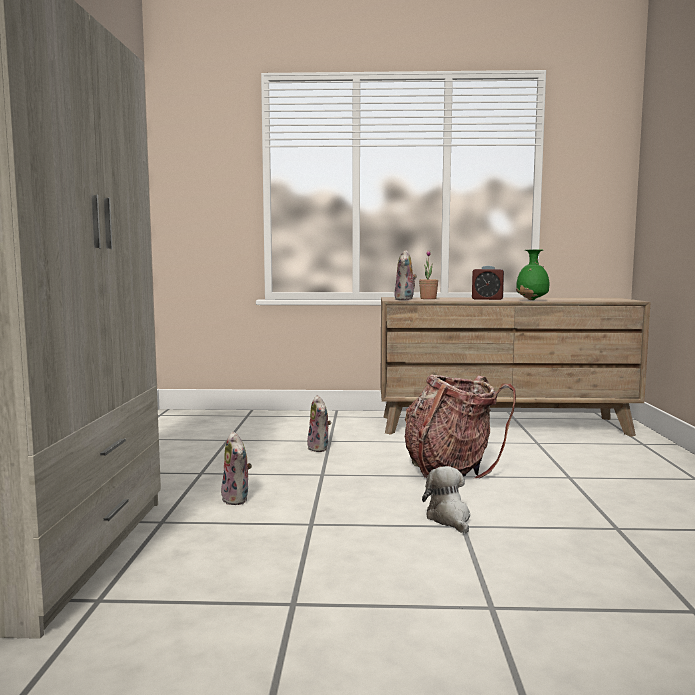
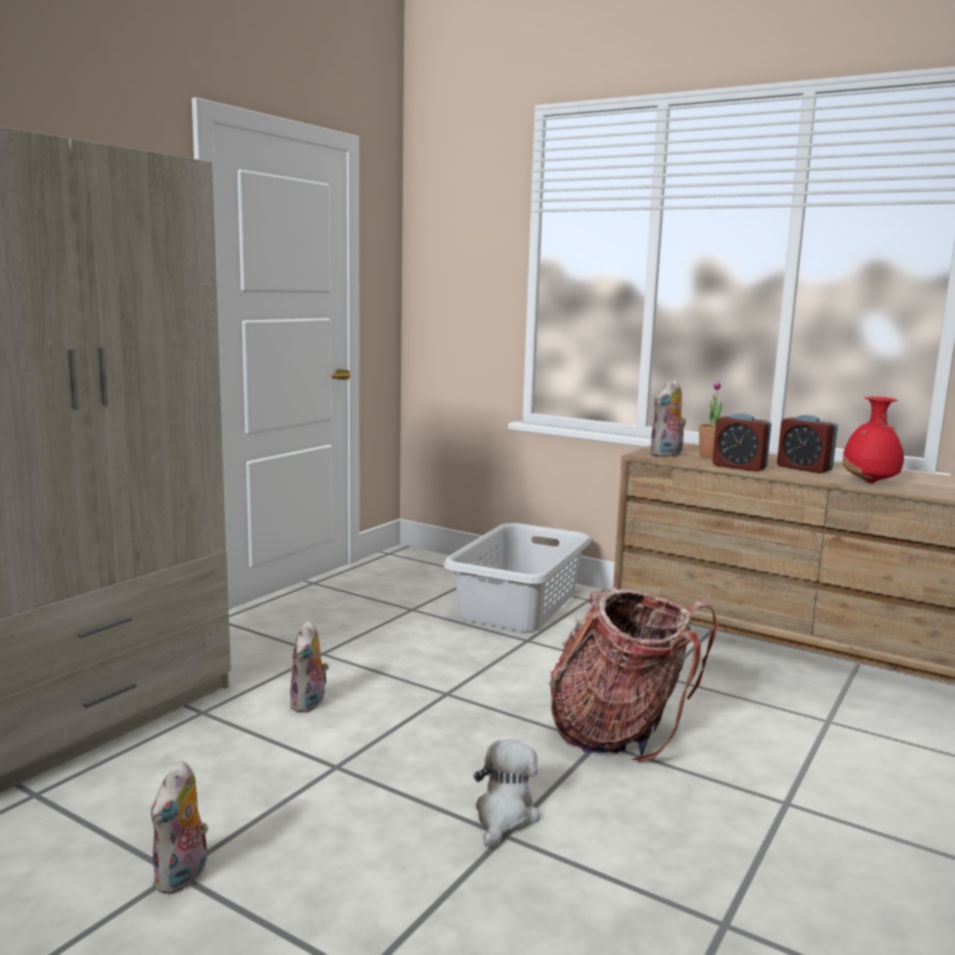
camera: 30 degrees right, 5 degrees up
(297, 426) = (520, 605): none -> grey laundry basket
(320, 448) = (498, 650): plush toy -> plush toy (183, 877)
(456, 300) = (739, 467): none -> alarm clock
(532, 300) = (870, 483): green vase -> red vase

